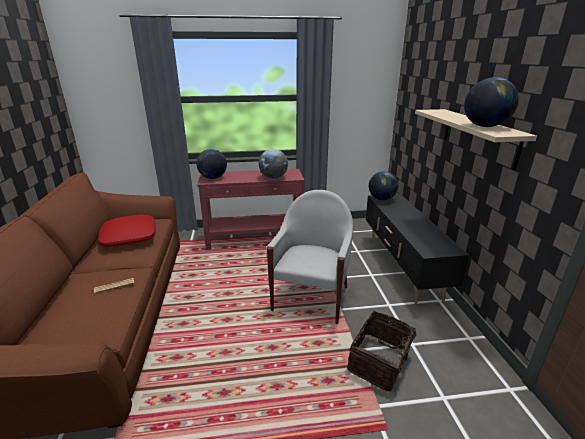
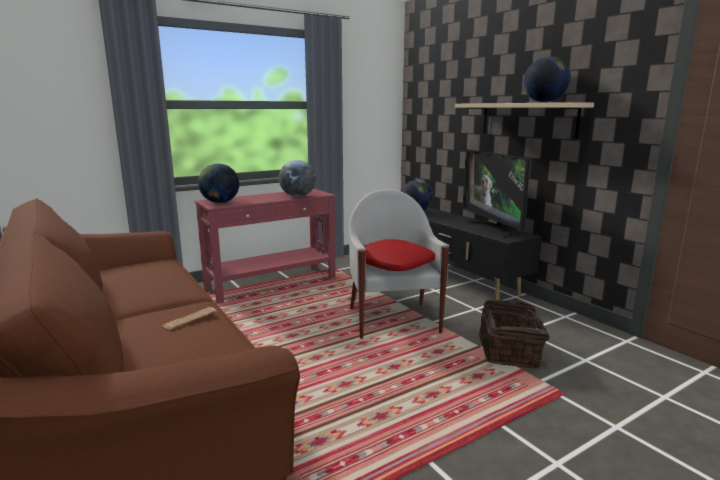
camera: 25 degrees left, 10 degrees down
(129, 237) = (142, 279): red pillow -> red pillow (393, 265)
(431, 234) = (493, 228): none -> television

